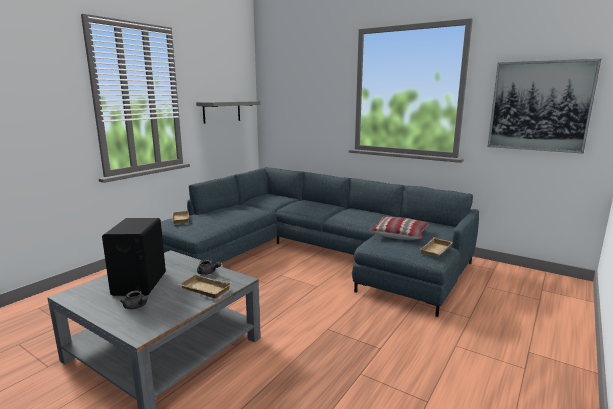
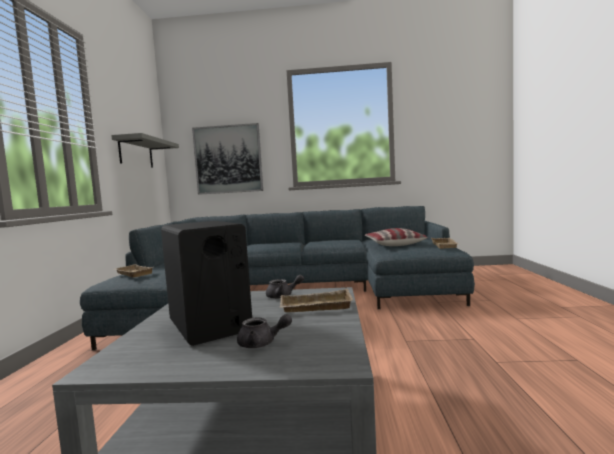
camera: 30 degrees left, 10 degrees down
(539, 106) = (453, 130): picture -> picture (228, 159)

